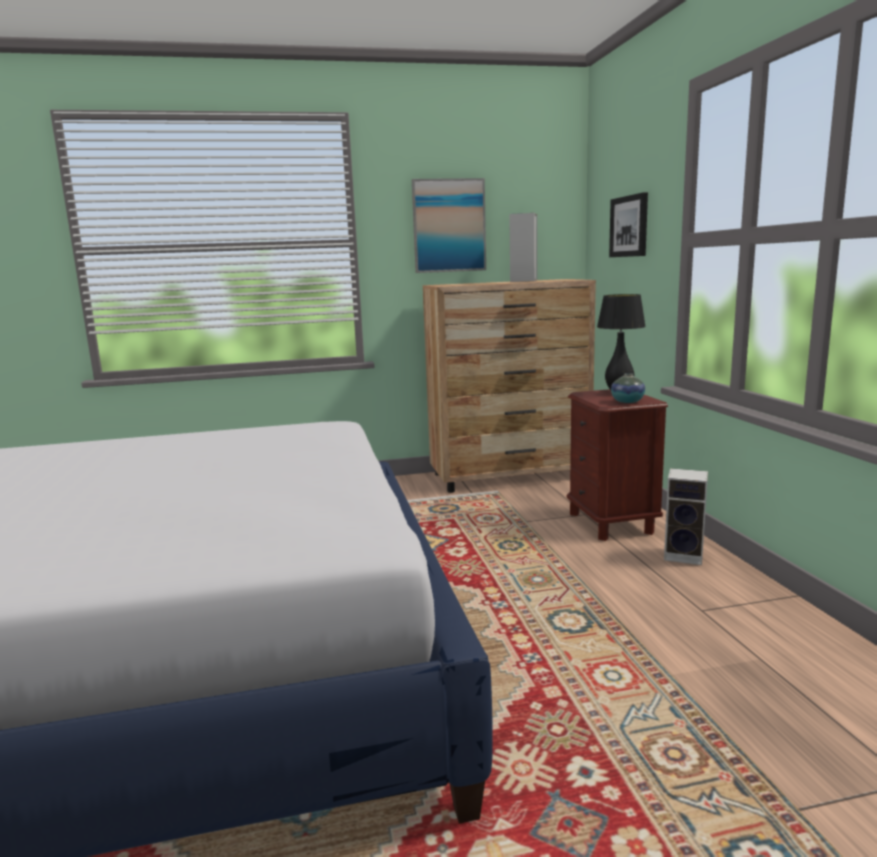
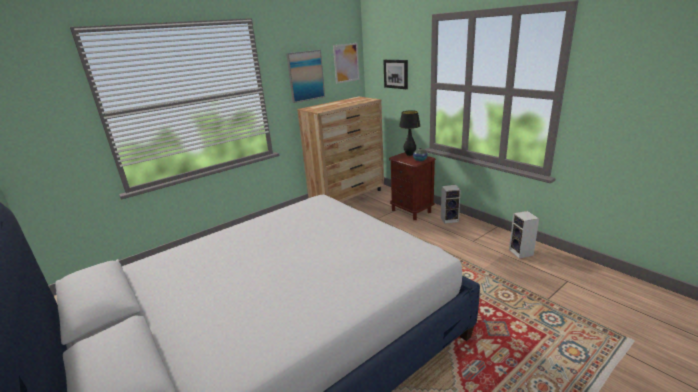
camera: 25 degrees left, 10 degrees up
(524, 281) = (346, 101): speaker -> speaker (522, 253)
(543, 210) = (346, 63): none -> picture

